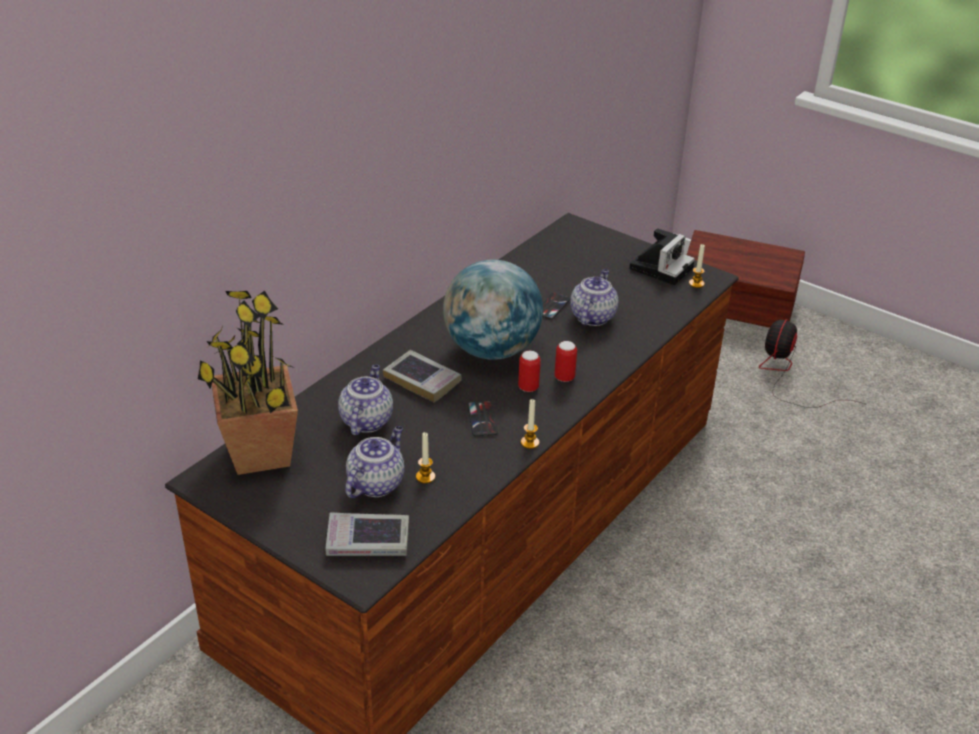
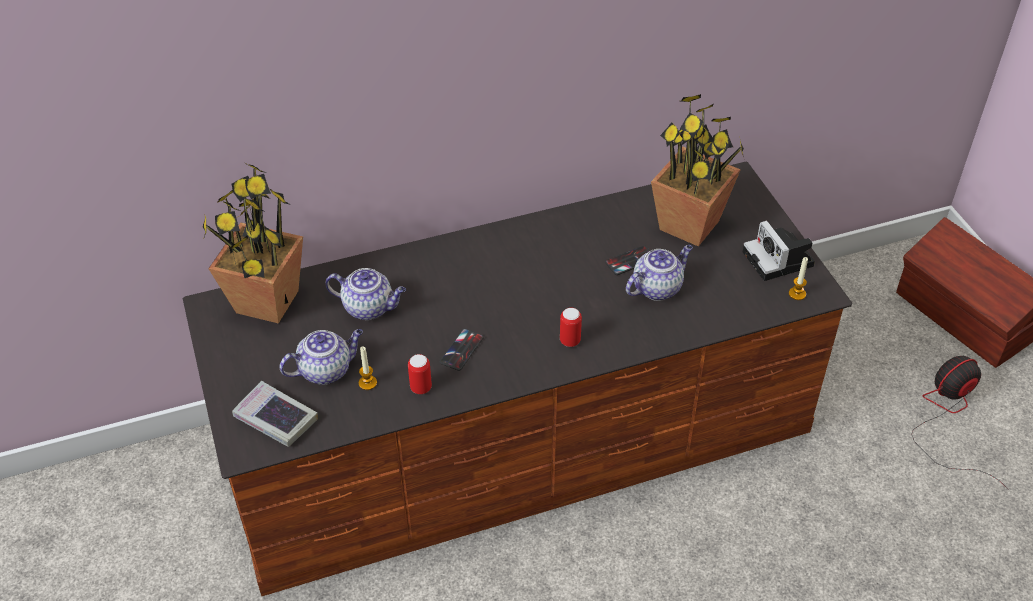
camera: 35 degrees right, 10 degrees up
(366, 420) = (369, 308): teapot -> teapot turned 60 degrees clockwise
(422, 380) = (447, 289): book -> none
(491, 350) = (532, 284): globe -> none
(528, 387) = (529, 336): can -> can (421, 388)
(530, 442) = (479, 391): candle -> none
(571, 267) = (689, 225): none -> potted plant
(661, 267) = (780, 260): camera -> camera turned 90 degrees clockwise

